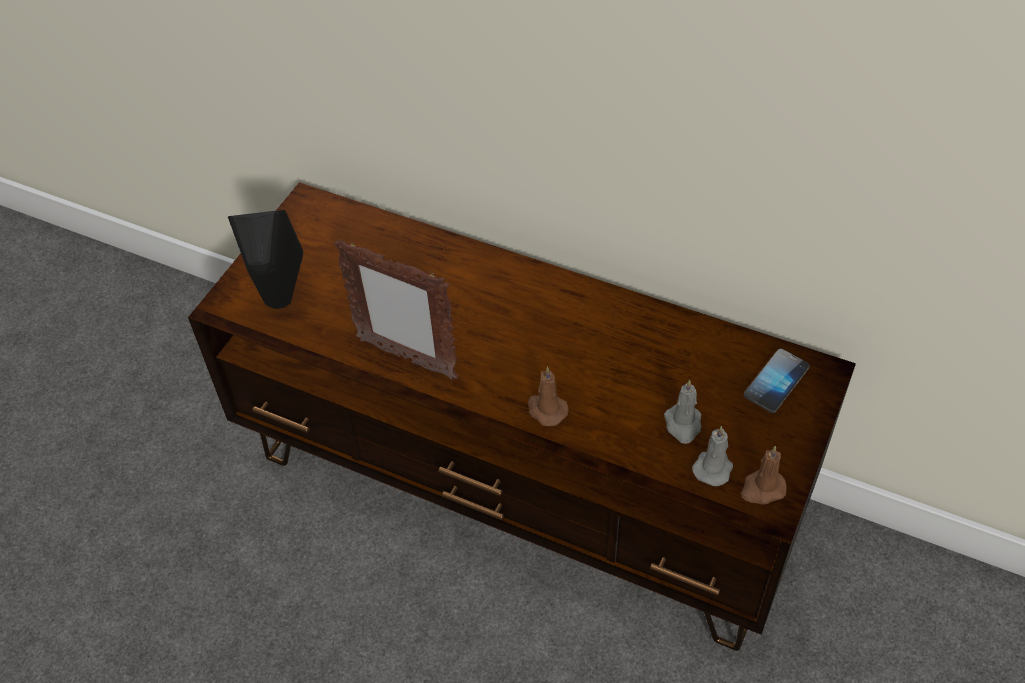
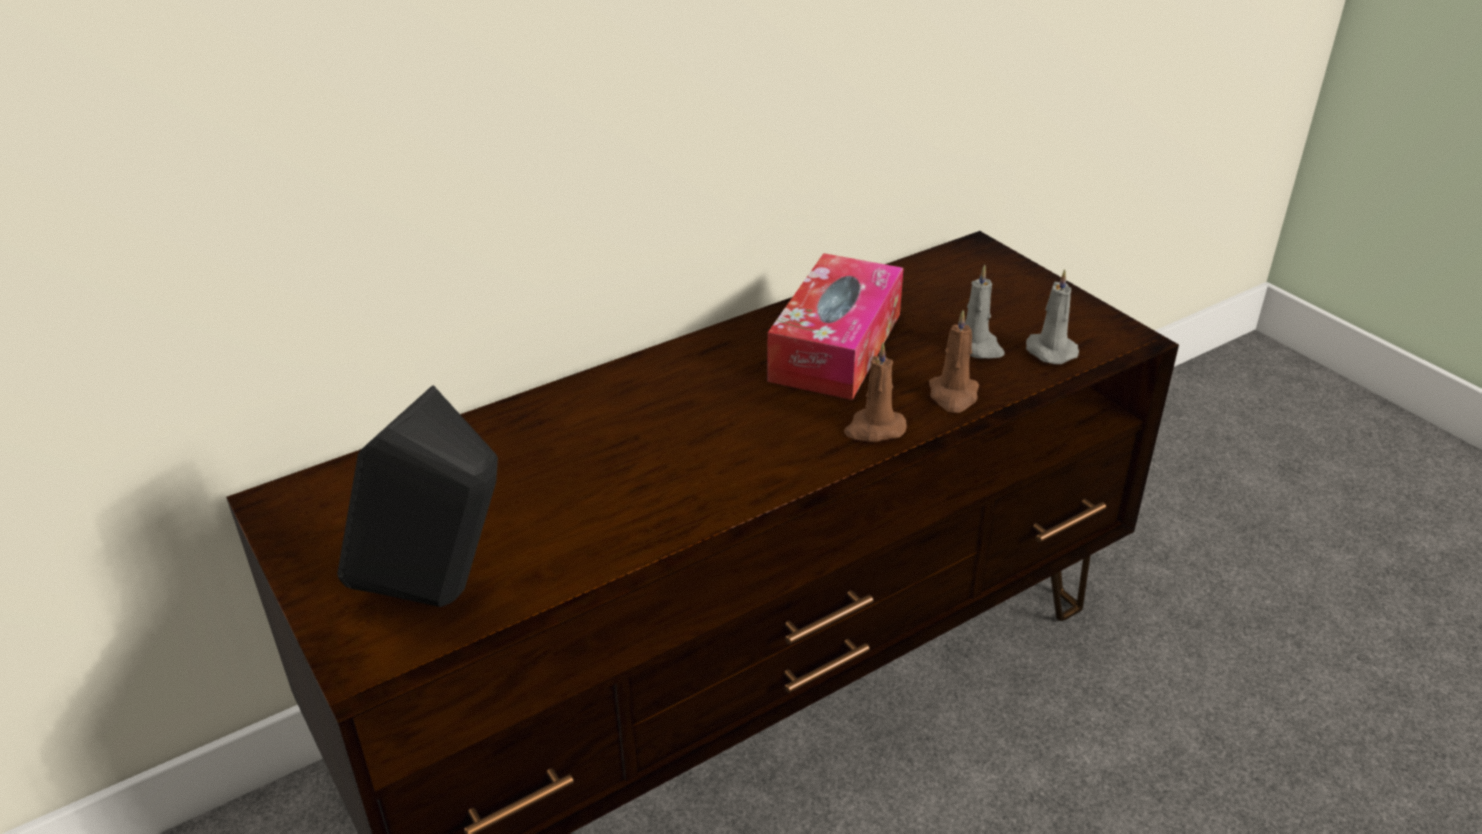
camera: 60 degrees left, 15 degrees down
(406, 358) = (681, 510): picture frame -> none
(622, 351) = (836, 347): none -> tissue box
(762, 489) = (1099, 333): brown candle -> brown candle (953, 395)
(776, 382) = (966, 276): phone -> none

